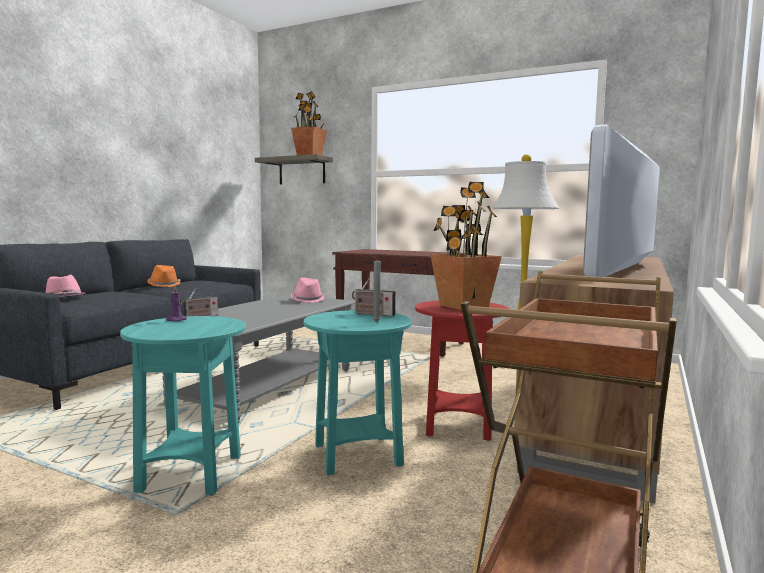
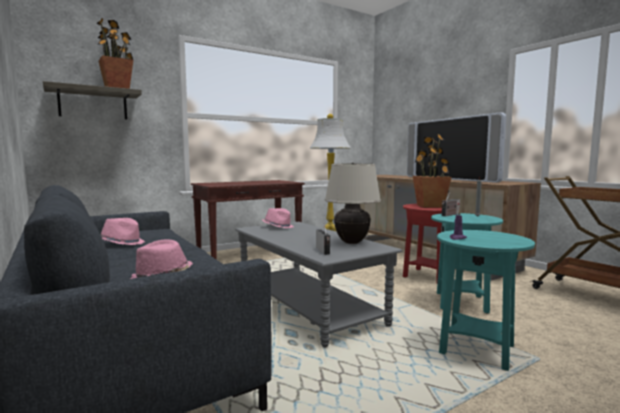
camera: 60 degrees left, 0 degrees up
(164, 285) = (122, 243): orange hat -> pink hat
(250, 319) = (351, 242): none -> beige table lamp

